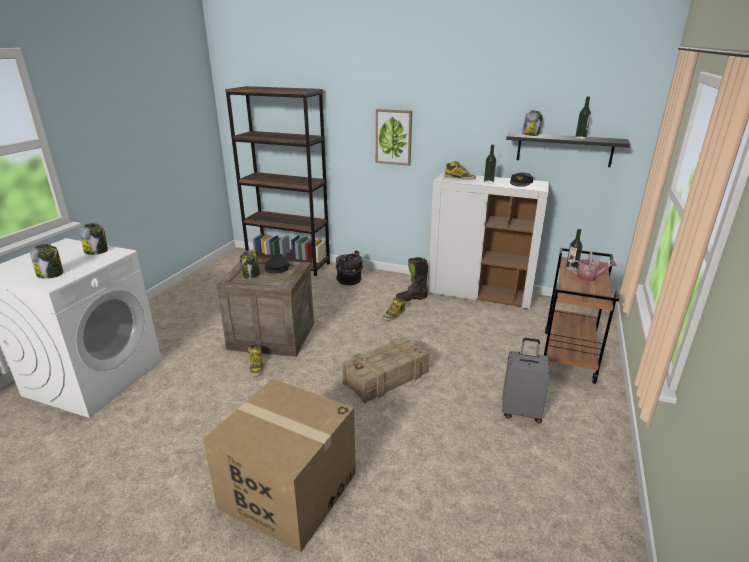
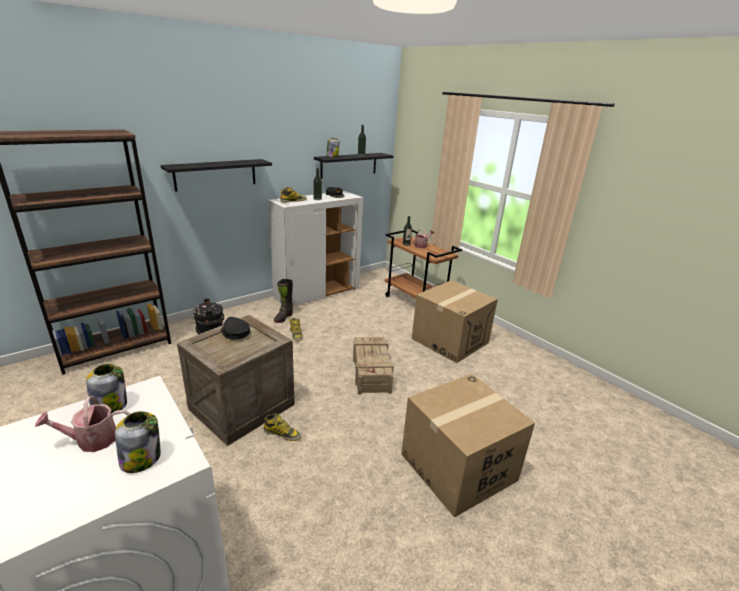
camera: 60 degrees left, 0 degrees up
(64, 259) = (91, 440): none -> watering can
(251, 275) = (226, 350): jar -> none
(393, 137) = (215, 174): picture -> black shelf
(521, 411) = (450, 340): grey suitcase -> cardboard box

